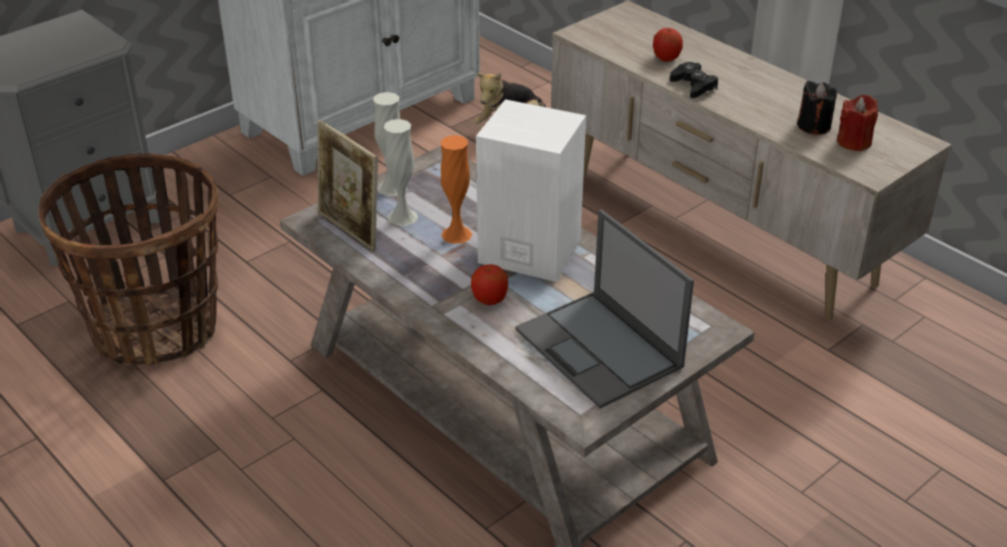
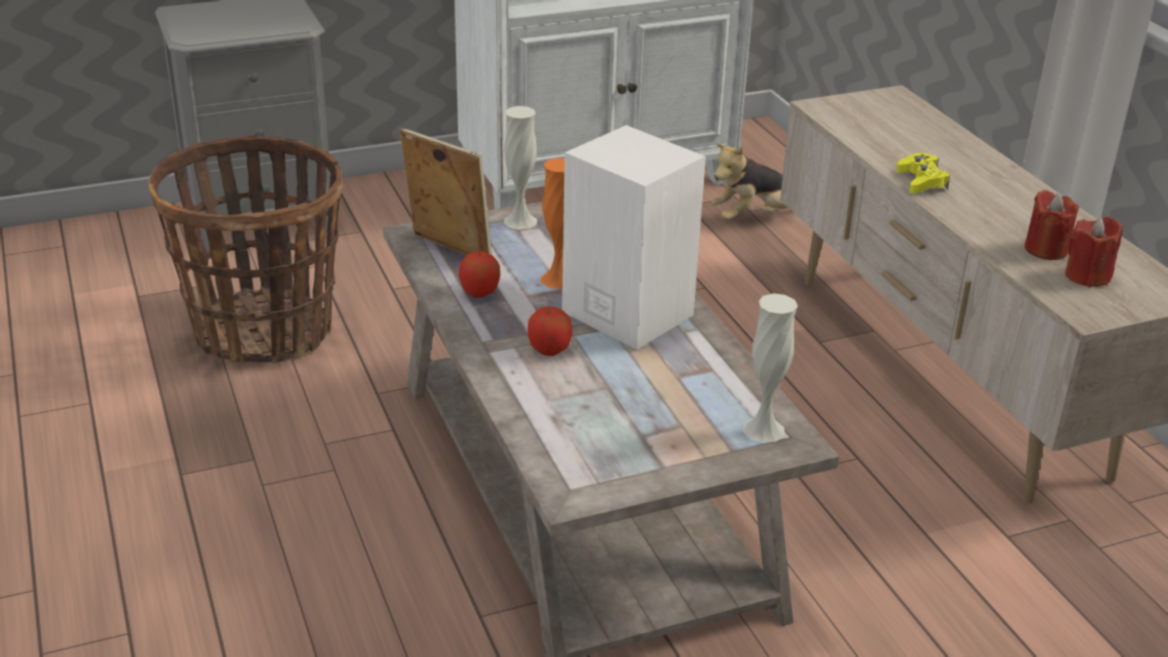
camera: 20 degrees right, 5 degrees down
(350, 230) = (448, 251): picture frame -> picture frame turned 150 degrees clockwise
(402, 217) = (512, 250): white vase -> white vase (763, 429)
(600, 349) = (640, 428): laptop -> none
(666, 58) = (907, 148): apple -> apple (480, 292)
(693, 86) = (921, 181): black game controller -> yellow game controller
(813, 126) = (1046, 249): black candle -> red candle

